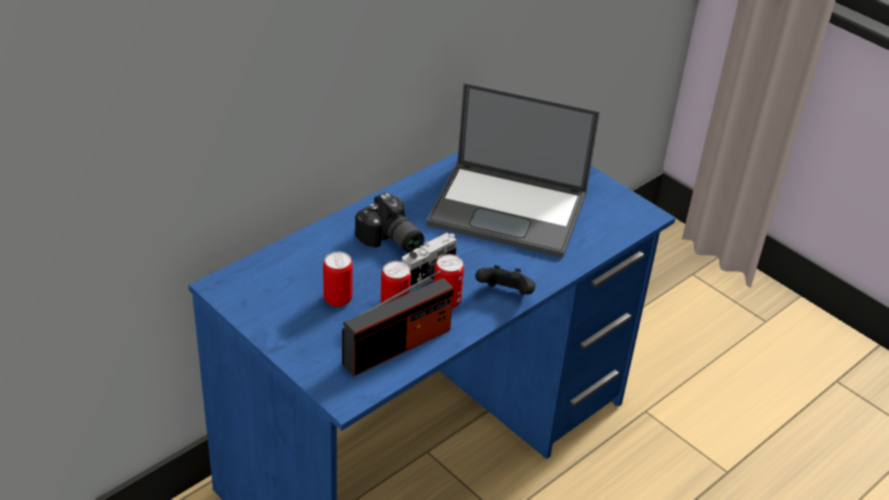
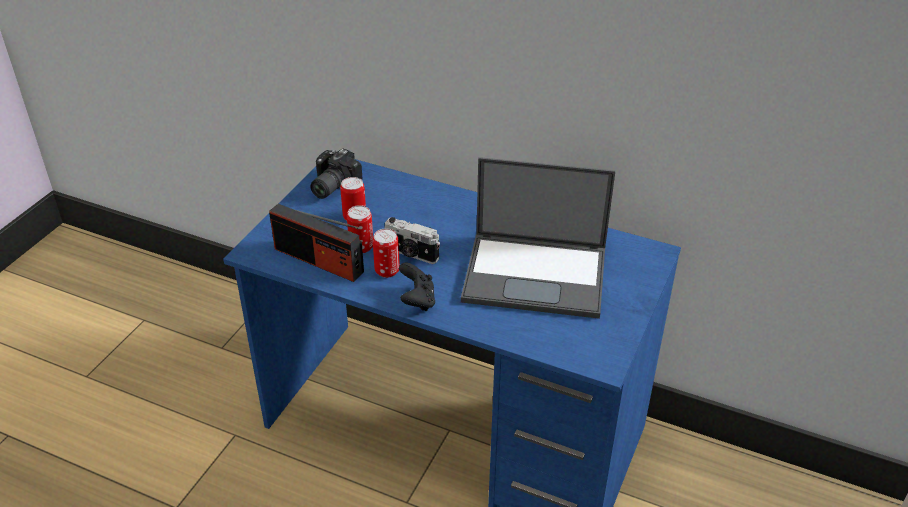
camera: 70 degrees right, 0 degrees up
(390, 241) = (442, 222): camera -> camera (330, 186)
(510, 209) = (537, 274): laptop -> laptop turned 75 degrees counterclockwise

